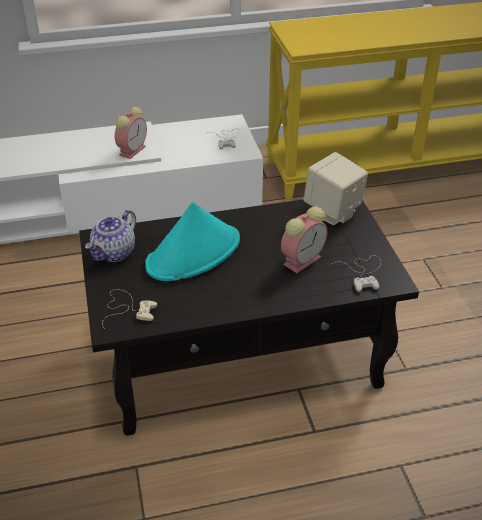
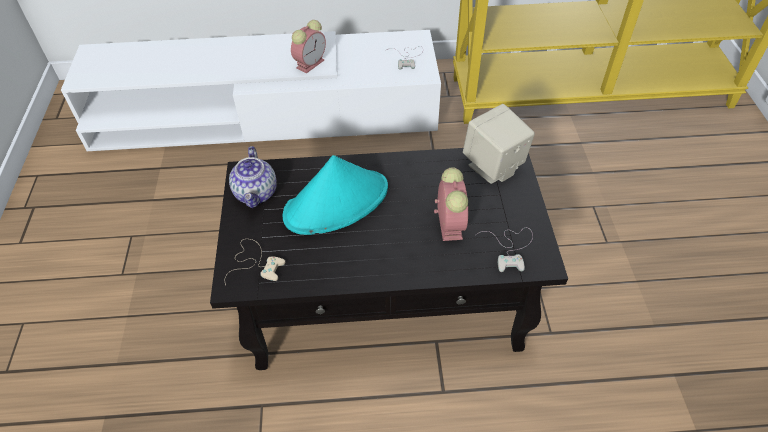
camera: 10 degrees right, 10 degrees up
(114, 253) = (256, 193): teapot -> teapot turned 45 degrees counterclockwise
(303, 259) = (449, 223): alarm clock -> alarm clock turned 60 degrees counterclockwise

